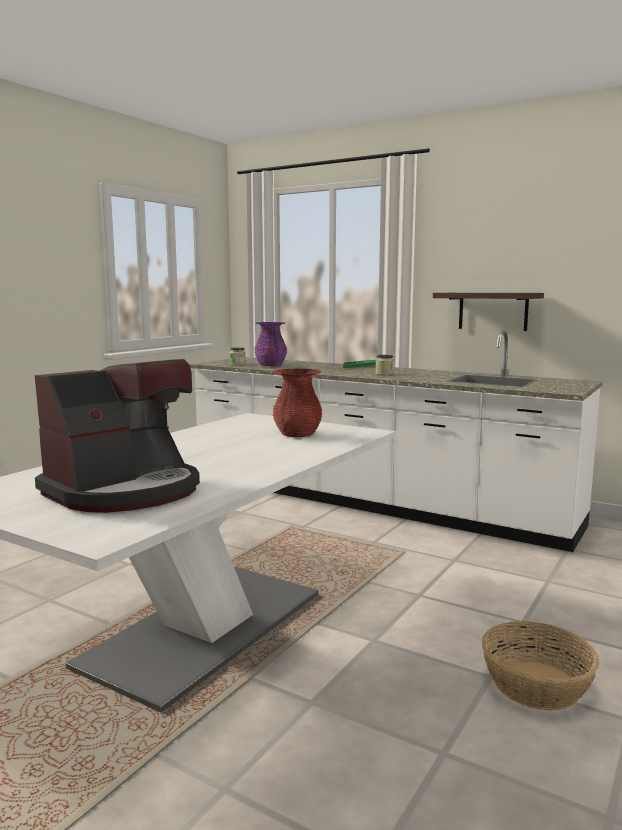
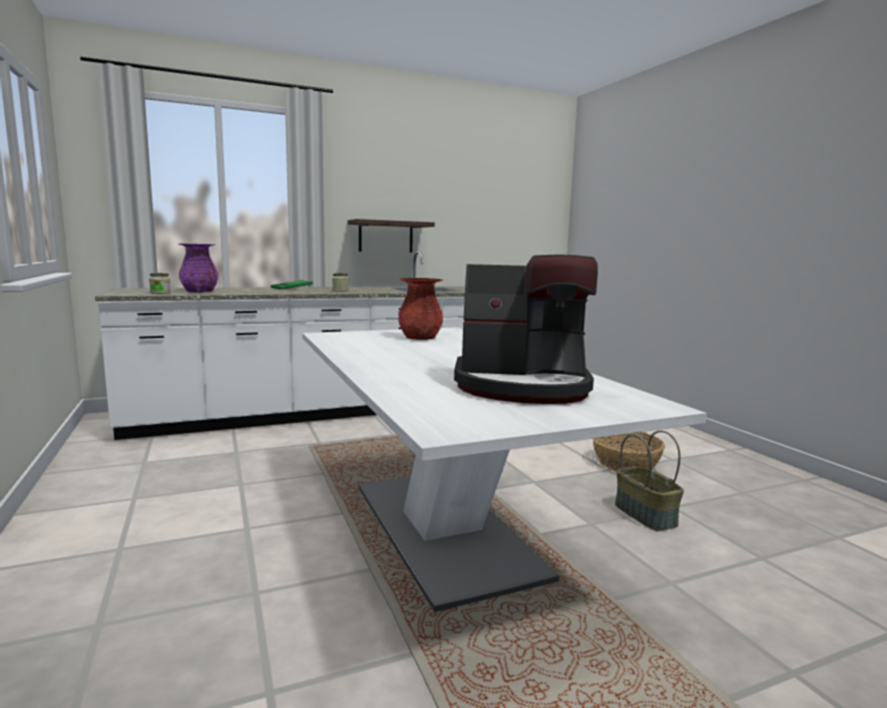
camera: 55 degrees left, 0 degrees up
(125, 491) = (522, 386): coffee machine -> coffee machine turned 105 degrees clockwise
(386, 736) = (646, 515): none -> basket

